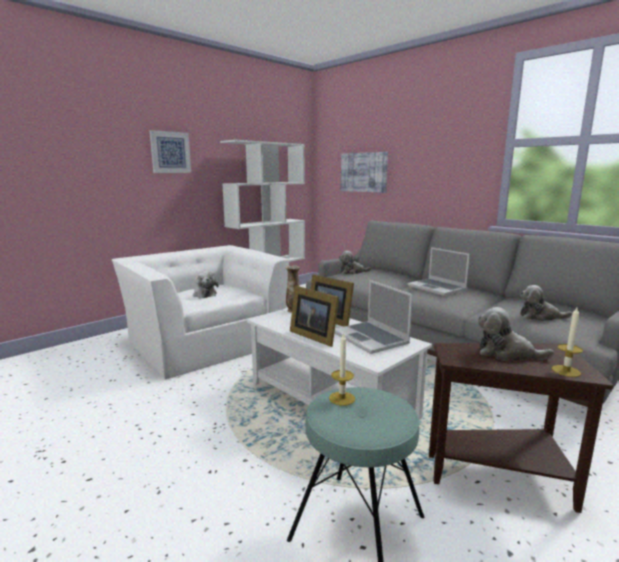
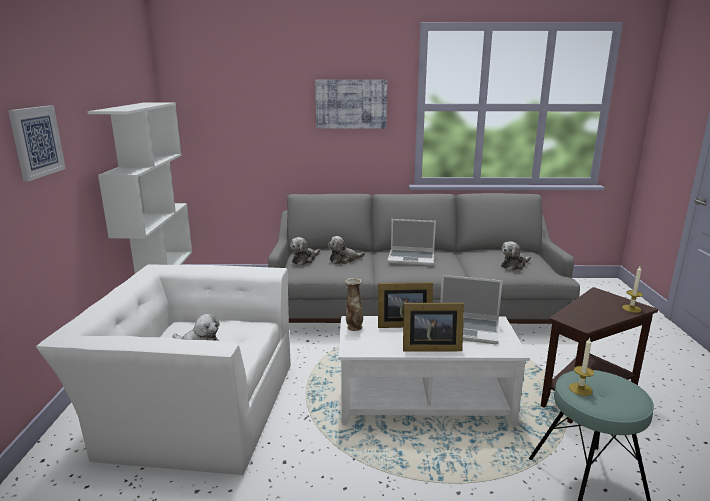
camera: 45 degrees left, 5 degrees up
(363, 172) = (249, 134): picture -> picture (351, 104)
(506, 353) = (591, 308): plush toy -> plush toy (344, 260)

